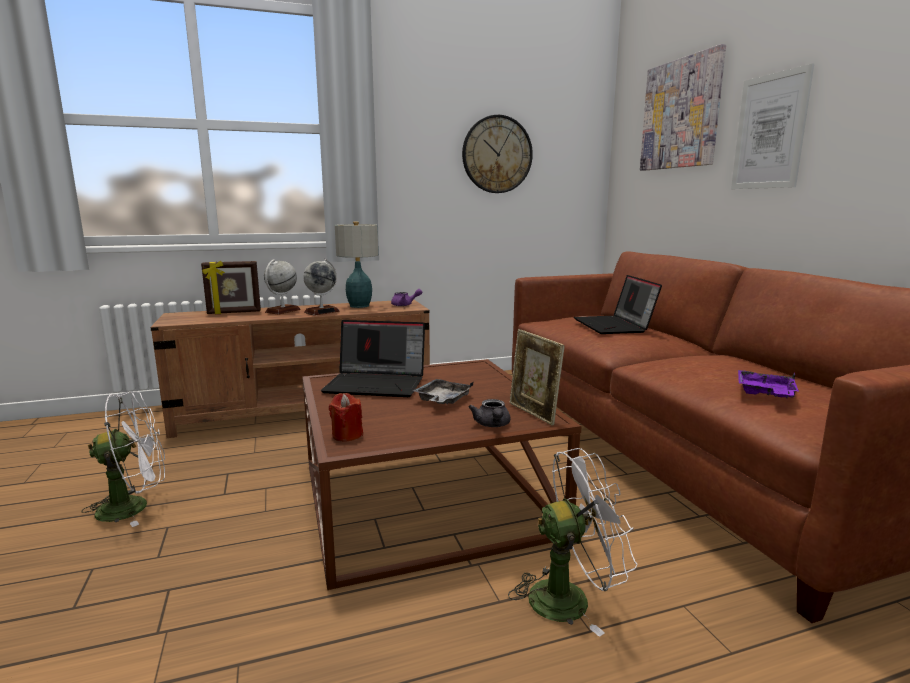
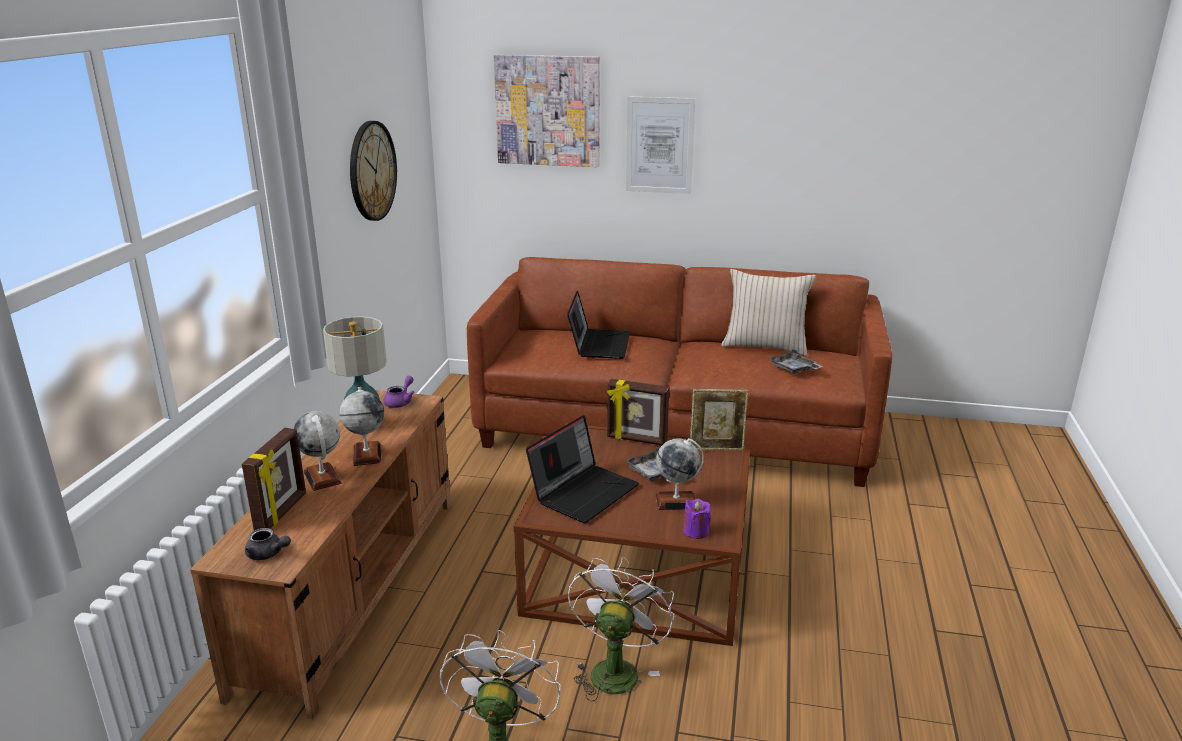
camera: 60 degrees left, 10 degrees up
(347, 435) = (696, 531): red candle -> purple candle
(398, 417) = (676, 501): none -> globe
(492, 425) = (725, 470): grey teapot -> grey teapot (268, 554)
(496, 383) = (636, 440): none -> picture frame
(570, 597) = (802, 549): white fan -> white fan (615, 669)
(614, 326) = (599, 344): laptop -> laptop turned 105 degrees counterclockwise
(765, 393) = (793, 369): purple tray -> grey tray
(792, 375) = (765, 346): none -> beige pillow

